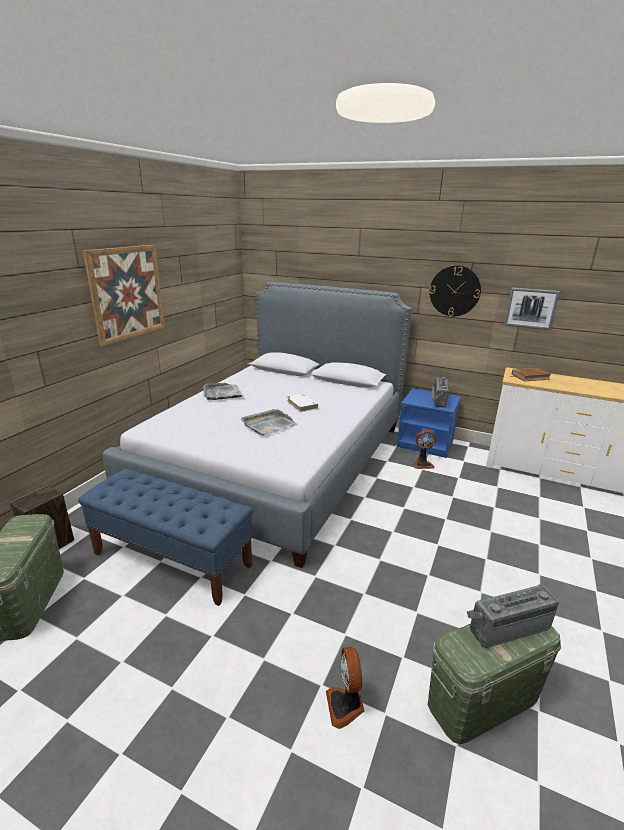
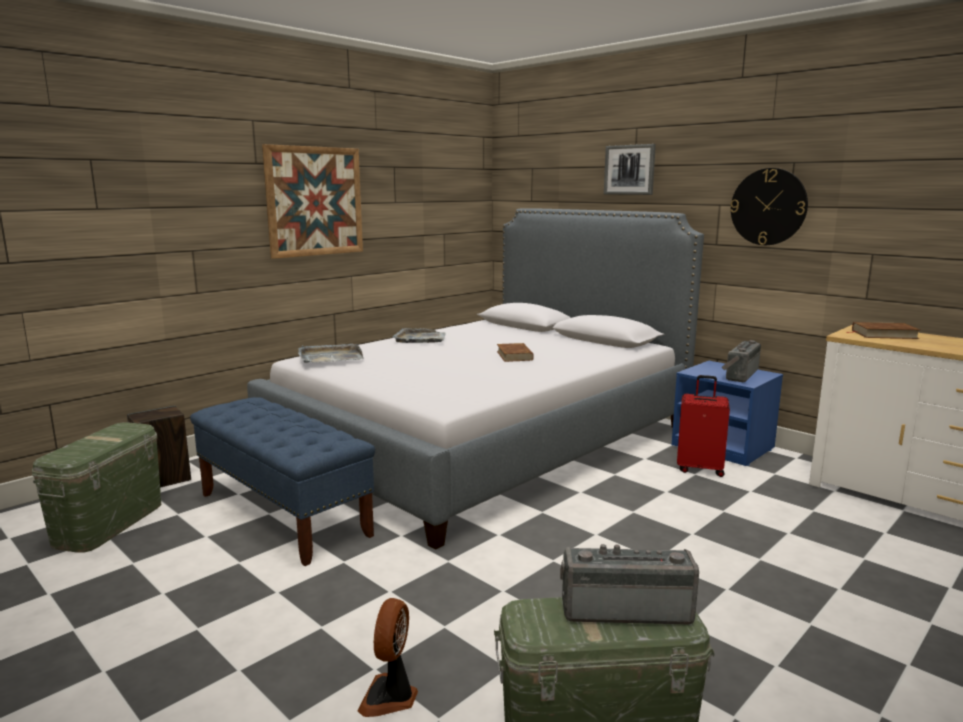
camera: 20 degrees right, 10 degrees down
(268, 424) = (451, 368): grey tray -> grey tray (330, 357)
(302, 405) = (514, 355): white book -> brown book
(422, 464) = (700, 468): fan -> red suitcase
(531, 308) = (889, 227): picture -> picture (629, 170)

